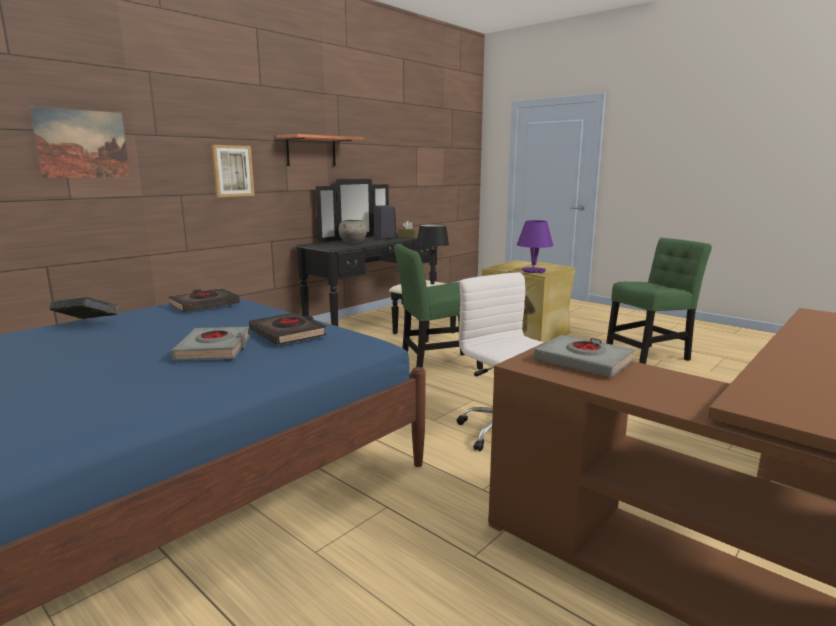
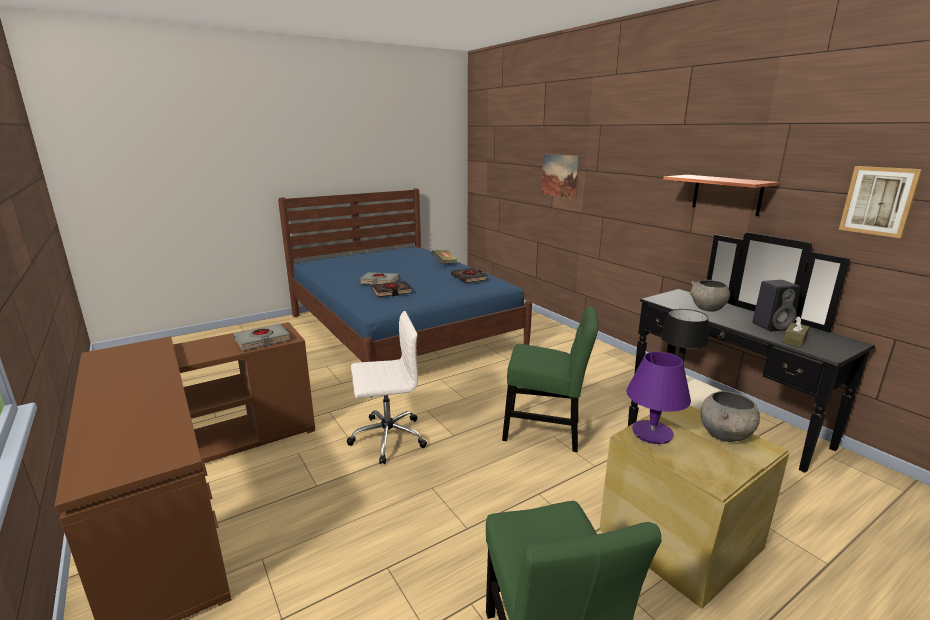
camera: 105 degrees right, 5 degrees up
(232, 171) = (639, 204): picture -> picture (879, 201)
(436, 365) = (546, 431): green chair -> green chair turned 105 degrees clockwise
(515, 264) = (725, 435): none -> grey bowl

